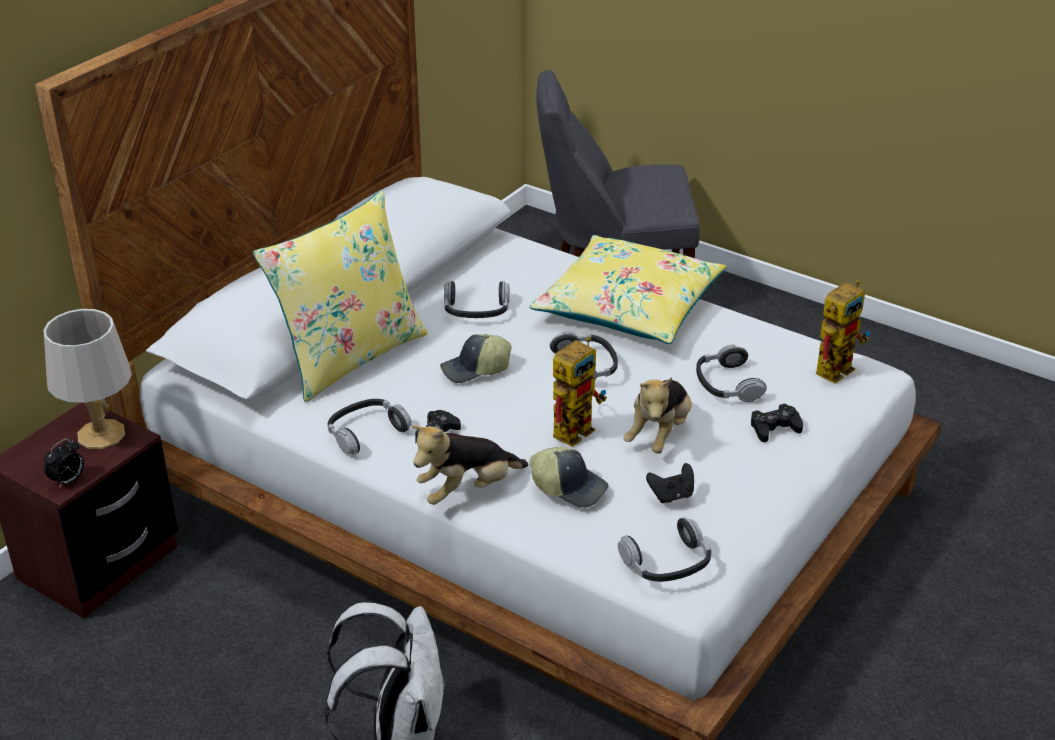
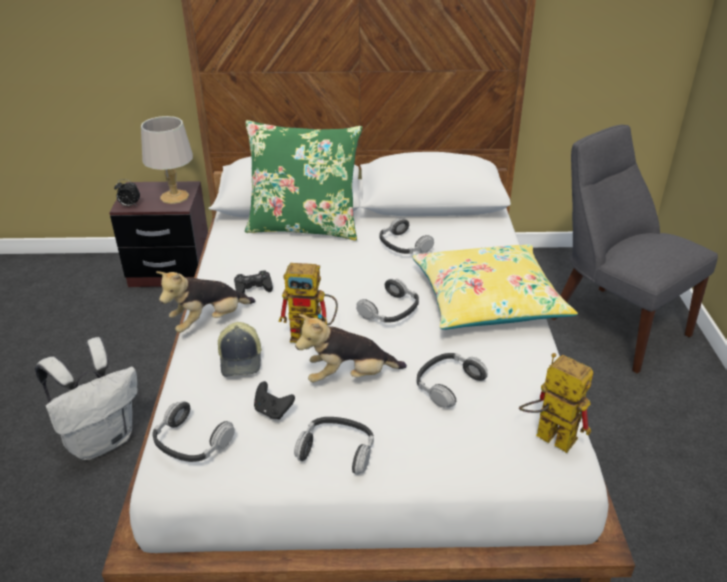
camera: 55 degrees right, 0 degrees up
(349, 356) = (304, 226): yellow pillow -> green pillow
(366, 432) = (235, 263): headphones -> headphones (337, 450)
(467, 490) = (209, 321): plush toy -> plush toy turned 60 degrees counterclockwise
(475, 370) = (337, 271): cap -> none
(774, 428) = (418, 433): black game controller -> none
(836, 366) = (546, 436): toy robot -> toy robot turned 150 degrees counterclockwise

